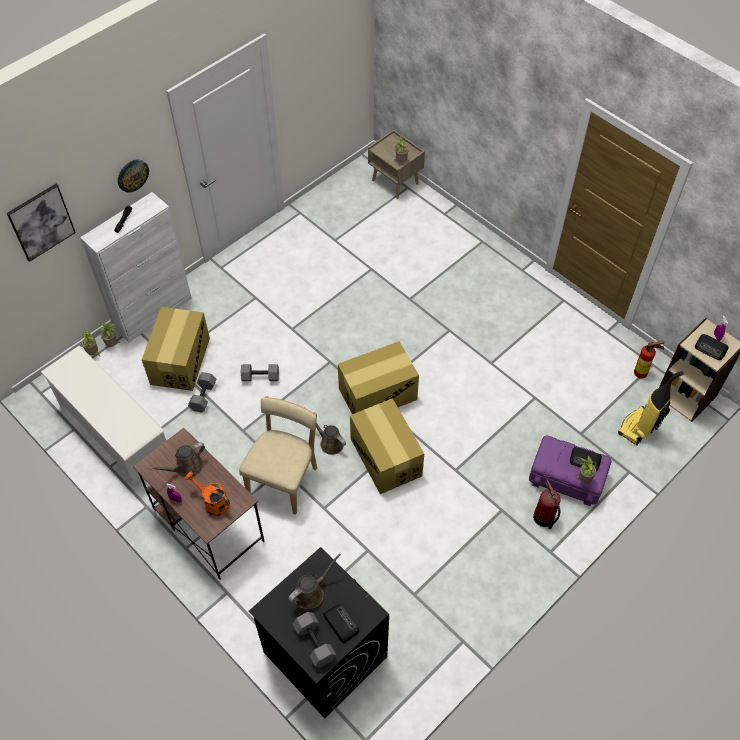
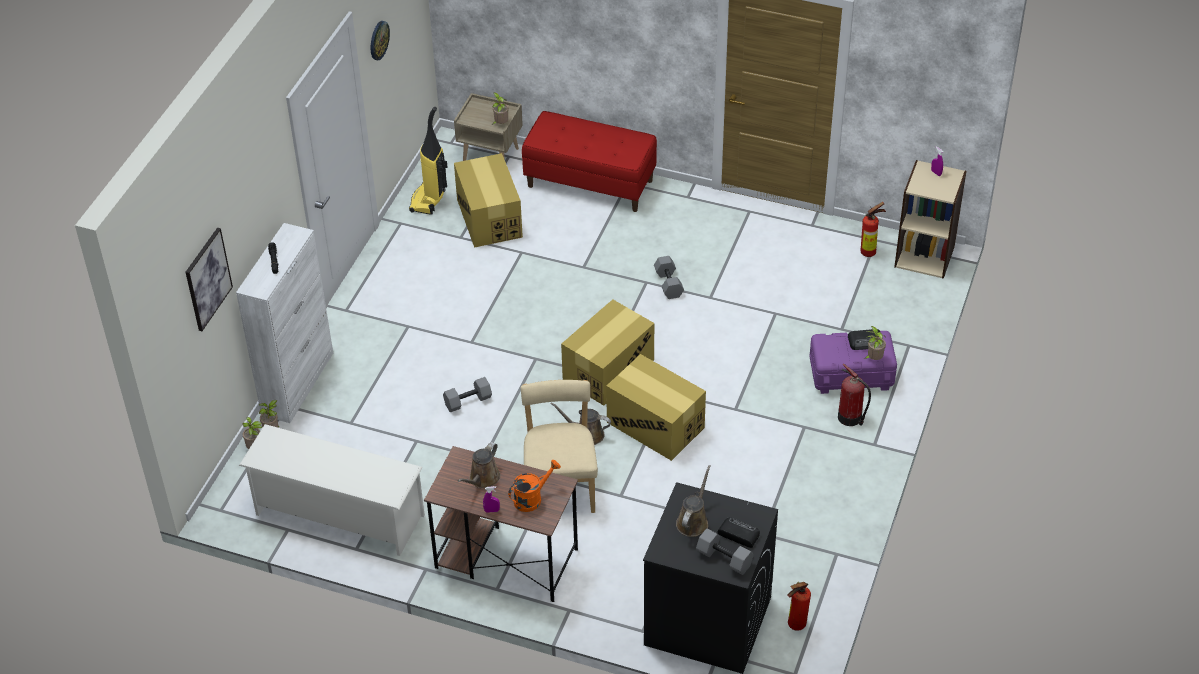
camera: 25 degrees left, 10 degrees down
(132, 175) = (267, 205): wall clock -> wall clock (378, 40)
(180, 361) = (364, 419): cardboard box -> cardboard box (489, 218)
(203, 396) = (415, 443): grey dumbbell -> grey dumbbell (667, 284)
(212, 502) = (532, 498): orange watering can -> orange watering can turned 135 degrees clockwise
(391, 693) = (794, 625): none -> fire extinguisher
(454, 231) = (590, 183): none -> red bench
(639, 428) = (895, 302): vacuum cleaner -> vacuum cleaner (429, 200)
(711, 349) = (936, 185): radio -> none

